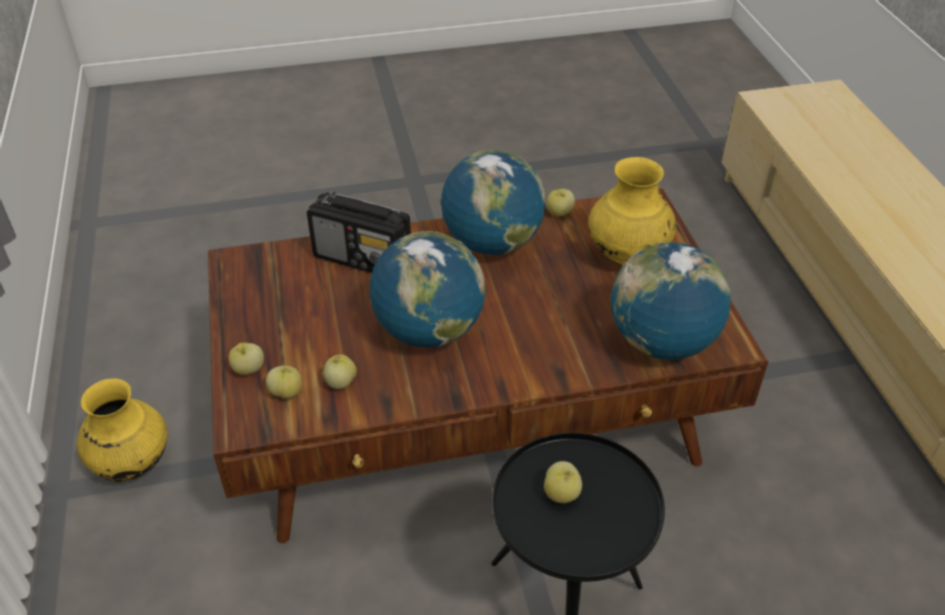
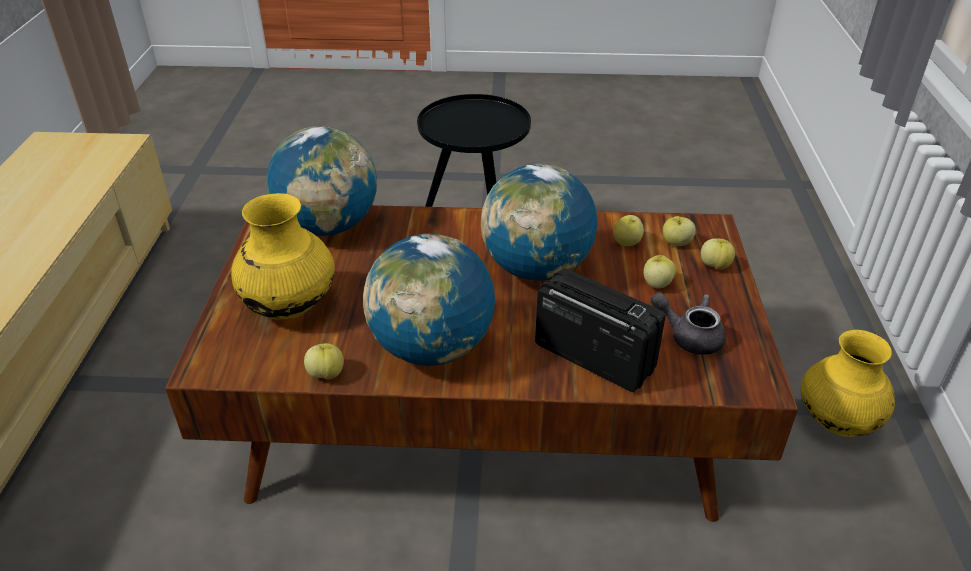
camera: 165 degrees left, 5 degrees down
(283, 289) = (689, 336): none -> grey teapot
(562, 494) = (481, 128): apple -> apple (656, 284)

